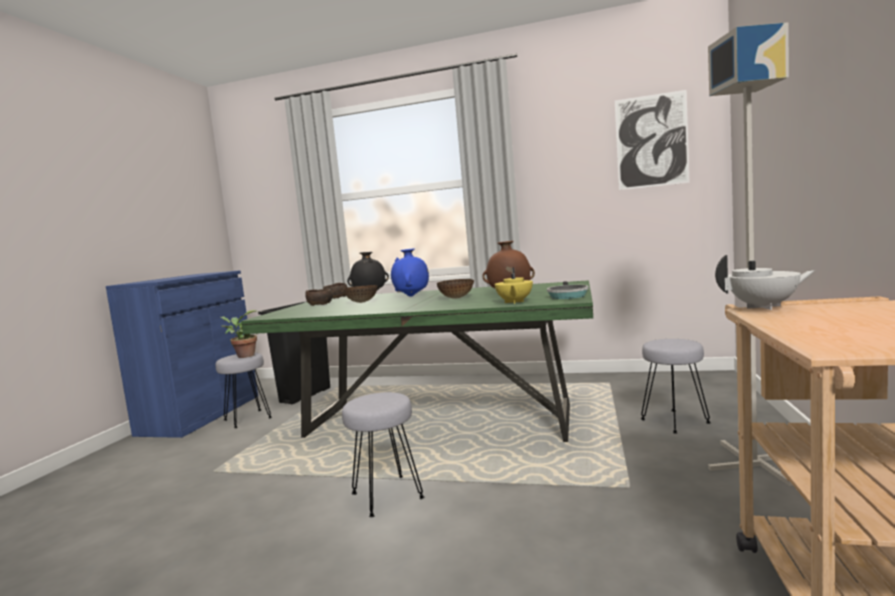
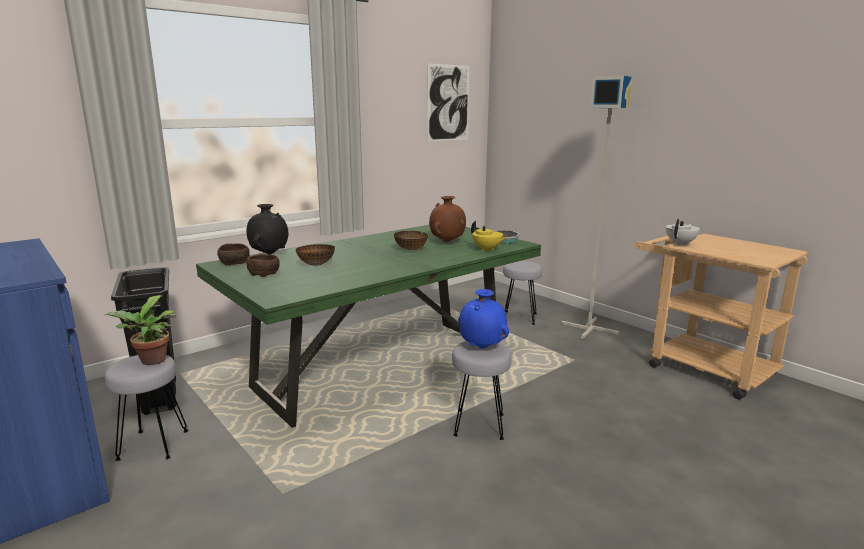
camera: 55 degrees left, 10 degrees up
(412, 296) = (344, 251): blue vase -> blue vase (482, 347)

